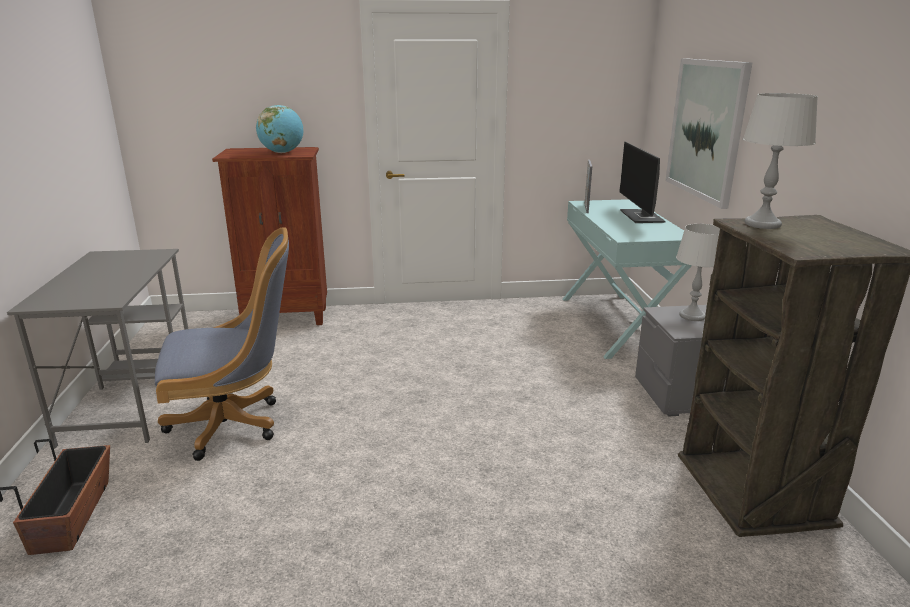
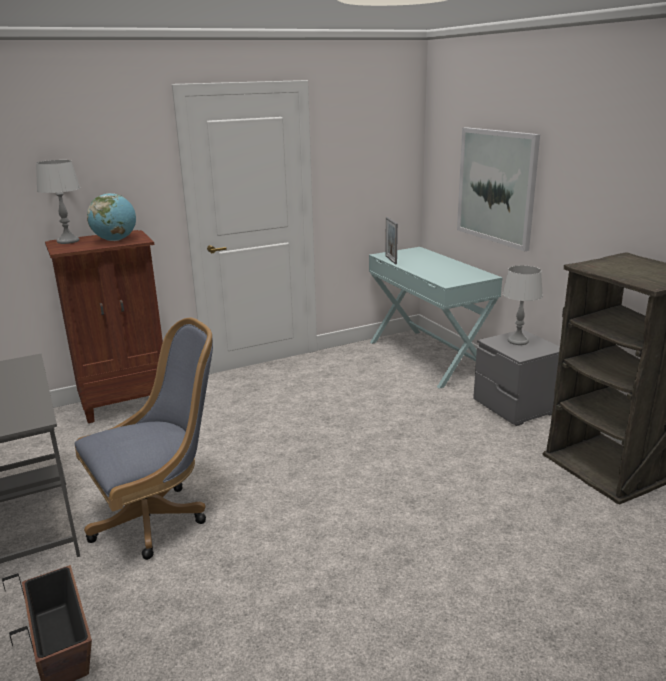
camera: 20 degrees left, 0 degrees up
(642, 217) = (442, 262): monitor -> none
(762, 224) = (601, 265): grey table lamp -> grey table lamp (68, 241)

